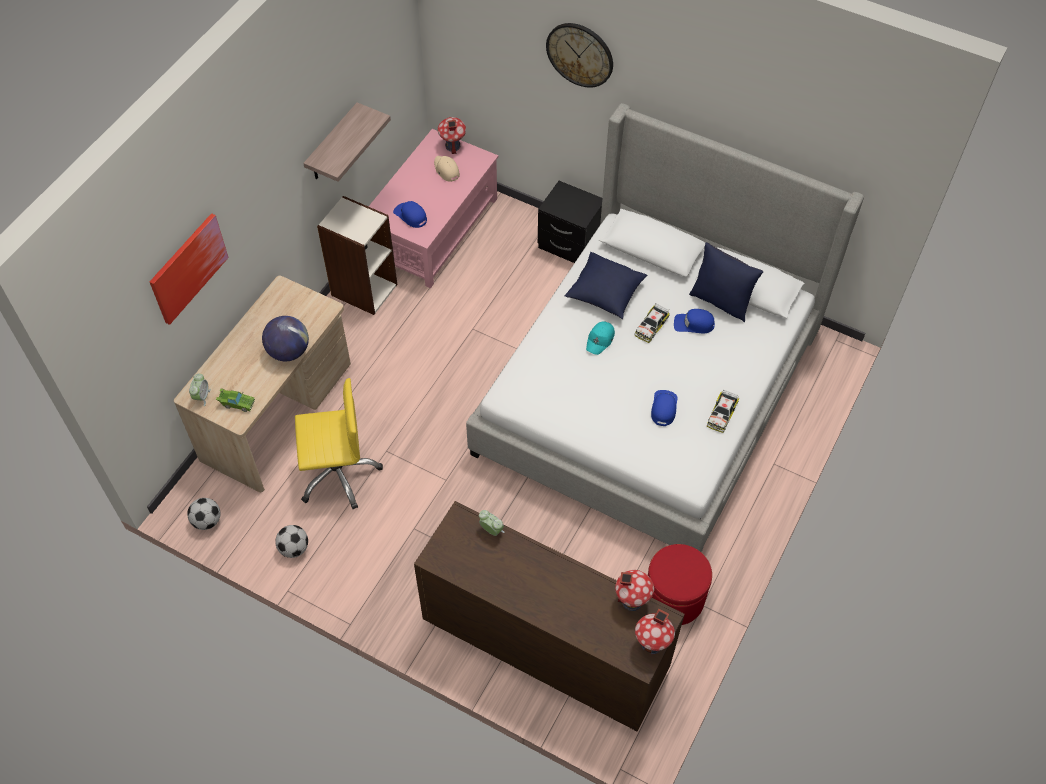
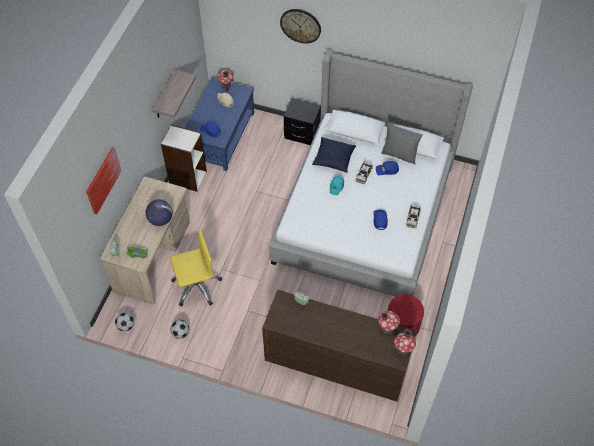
camera: 10 degrees left, 0 degrees up
(432, 229) = (220, 136): pink coffee table -> blue coffee table
(720, 301) = (399, 154): blue pillow -> grey pillow

